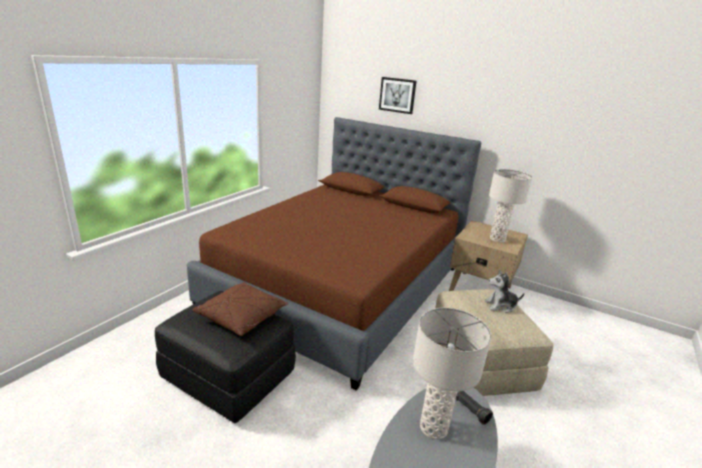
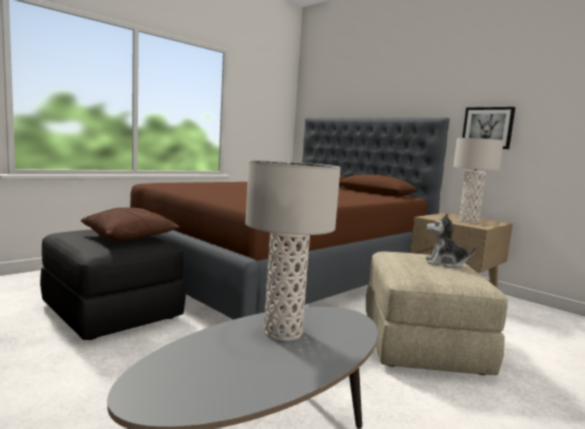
camera: 15 degrees right, 15 degrees down
(397, 95) = (365, 87): picture -> picture (487, 127)
(471, 411) = (347, 329): black flashlight -> none

